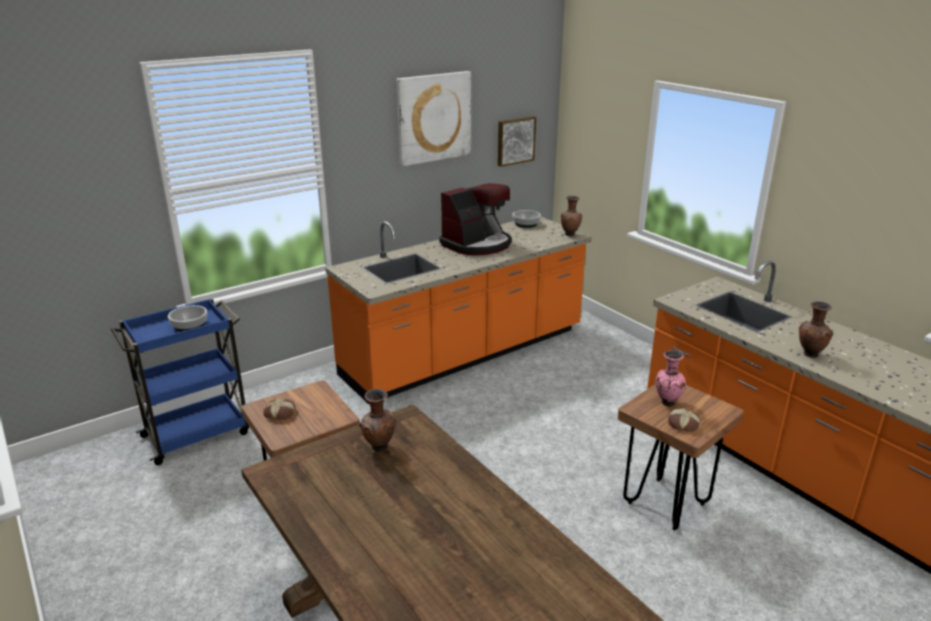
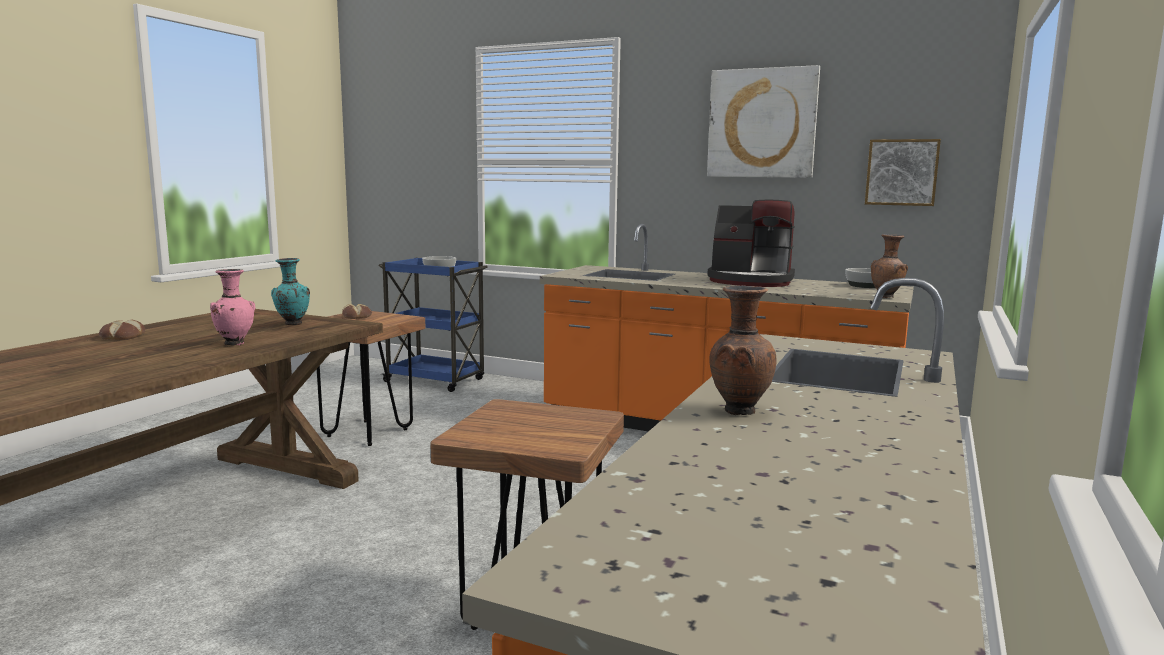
camera: 60 degrees right, 15 degrees down
(379, 448) = (292, 324): brown vase -> turquoise vase
(666, 402) = (541, 417): pink vase -> pink vase (235, 344)
(683, 424) = (488, 430): bread -> bread (122, 337)

